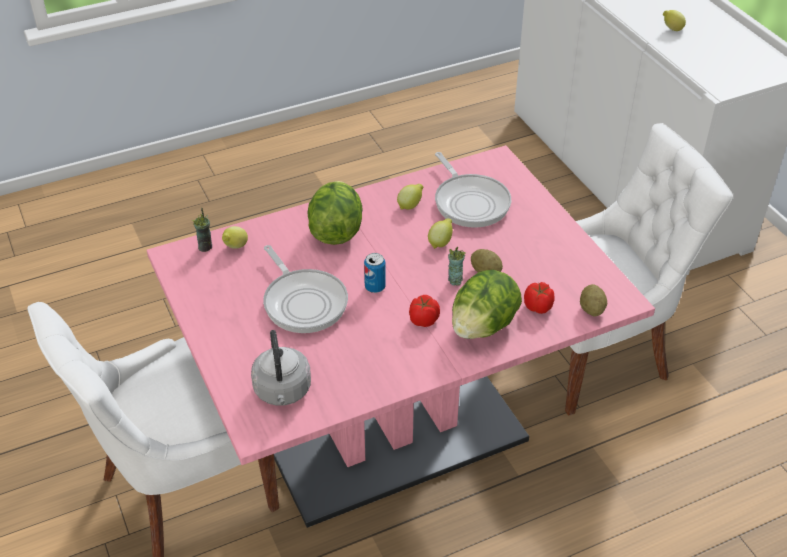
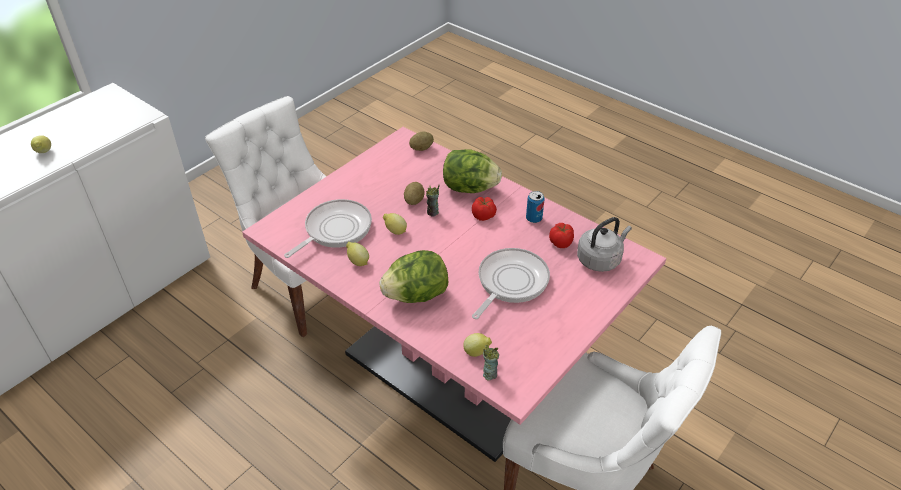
camera: 115 degrees left, 0 degrees up
(375, 287) = (467, 250): can -> can (534, 218)
(538, 307) = (434, 170): tomato -> tomato (561, 242)

